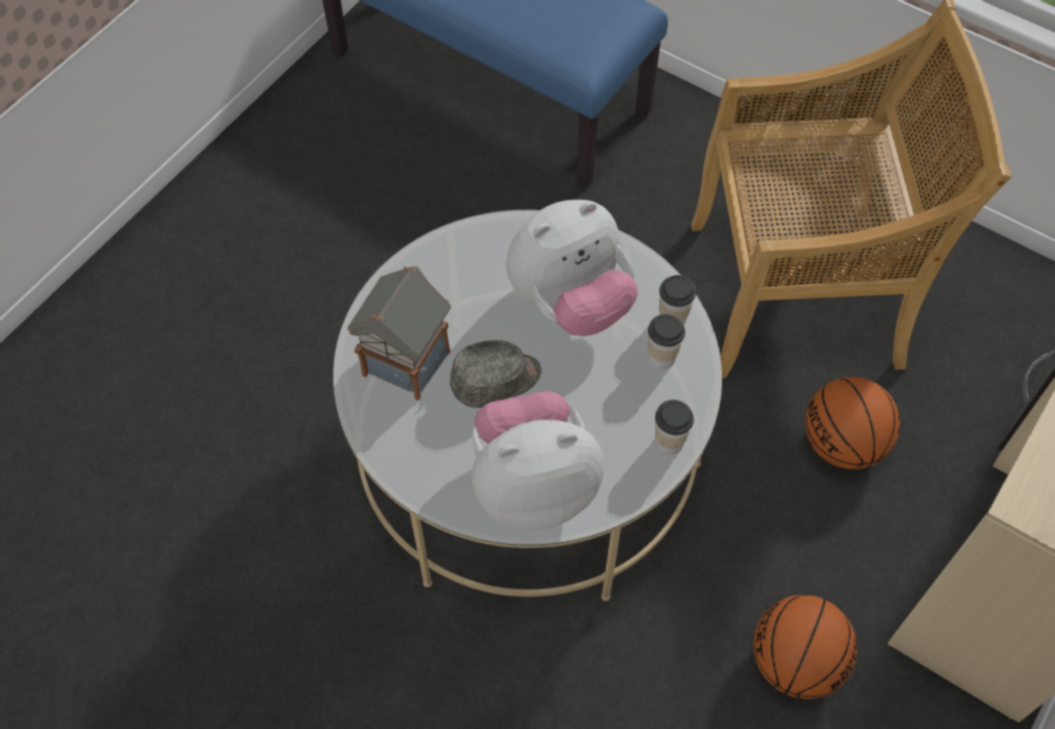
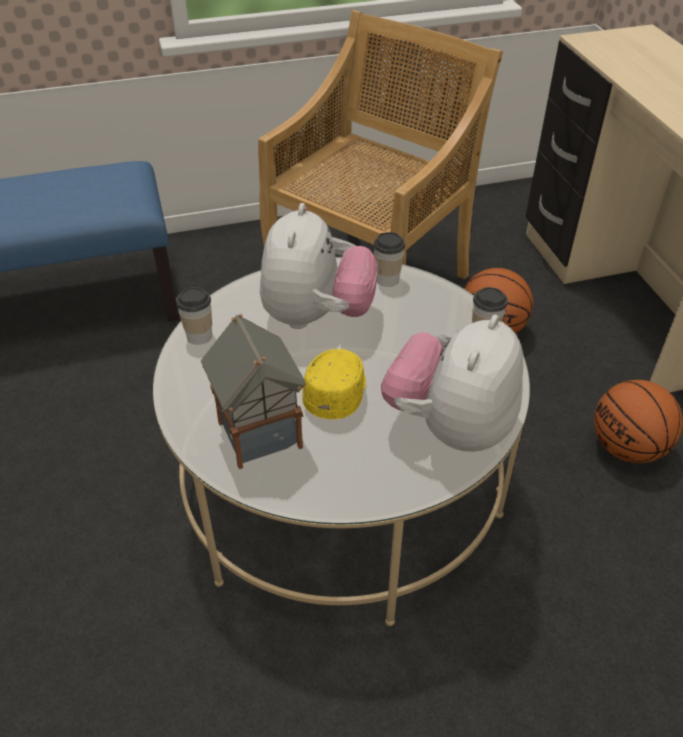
camera: 50 degrees left, 15 degrees down
(496, 380) = (337, 392): grey cap -> yellow cap
(661, 357) = (412, 301): cup -> cup (199, 336)

